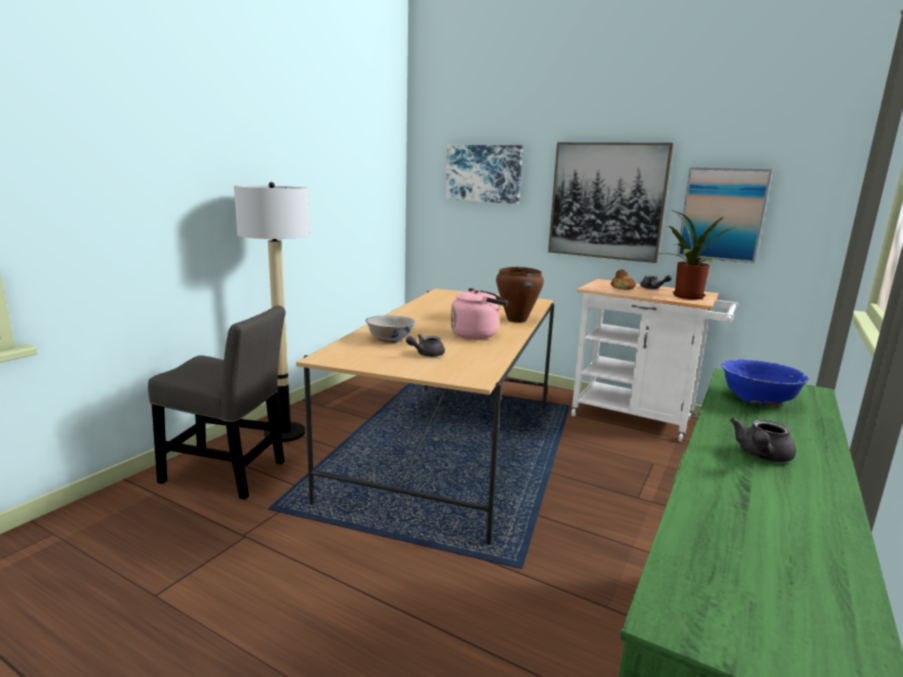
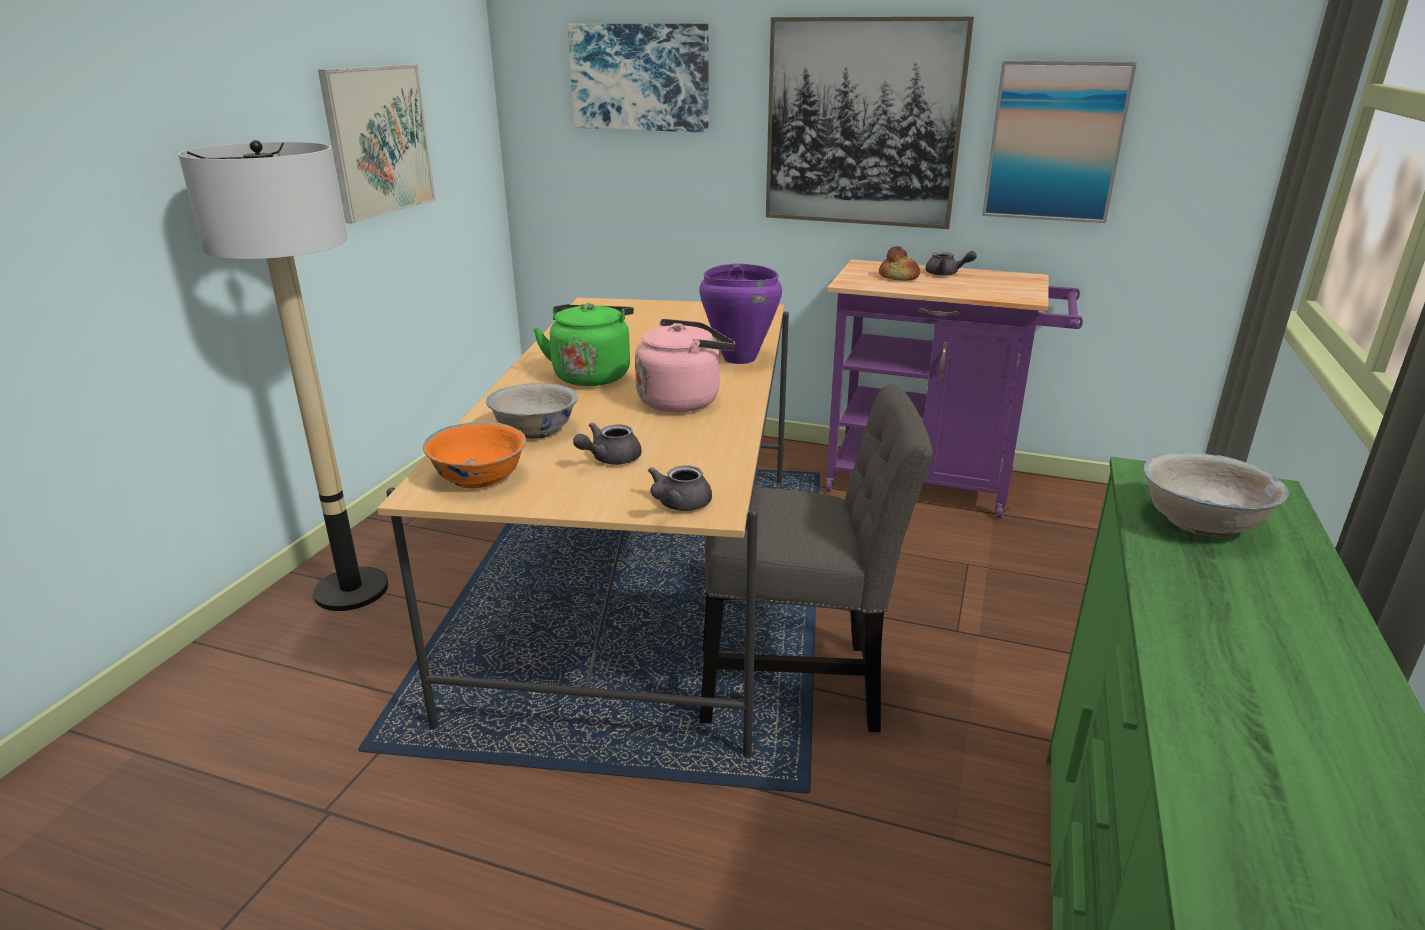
camera: 10 degrees left, 10 degrees up
(228, 473) = (268, 689): grey chair -> grey chair (798, 684)
(338, 196) = (379, 141): none -> picture
(353, 355) = (478, 477): none -> orange bowl
(430, 320) = (592, 375): none -> green kettle
(516, 320) = (739, 359): brown cooking pot -> purple cooking pot
(640, 418) = (931, 484): white cart -> purple cart
(688, 297) = (1007, 289): potted plant -> none
(758, 399) = (1202, 522): blue bowl -> white bowl
(761, 456) = (1257, 660): grey teapot -> grey teapot (678, 505)

